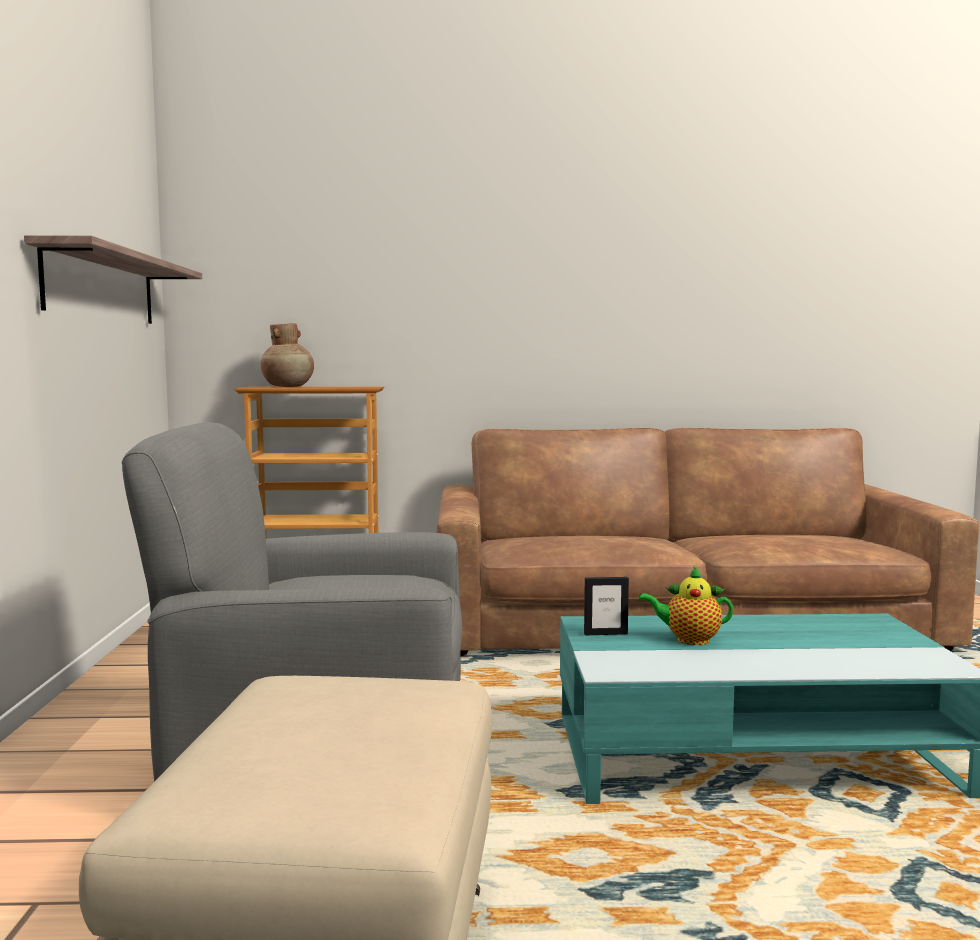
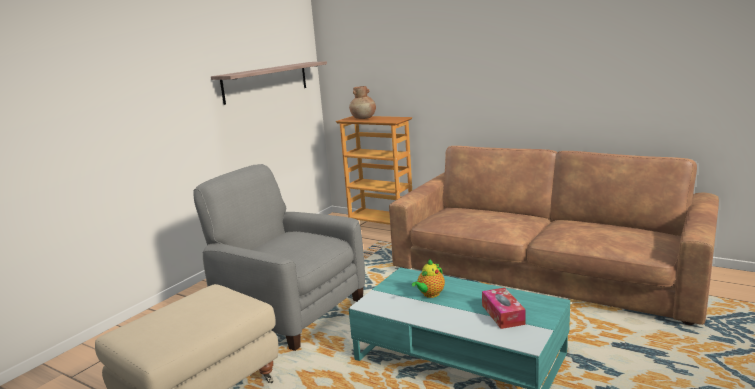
camera: 35 degrees right, 10 degrees up
(605, 633) = (400, 282): picture frame -> none
(688, 640) = (430, 294): teapot -> teapot turned 90 degrees counterclockwise
(845, 643) = (503, 314): none -> tissue box

